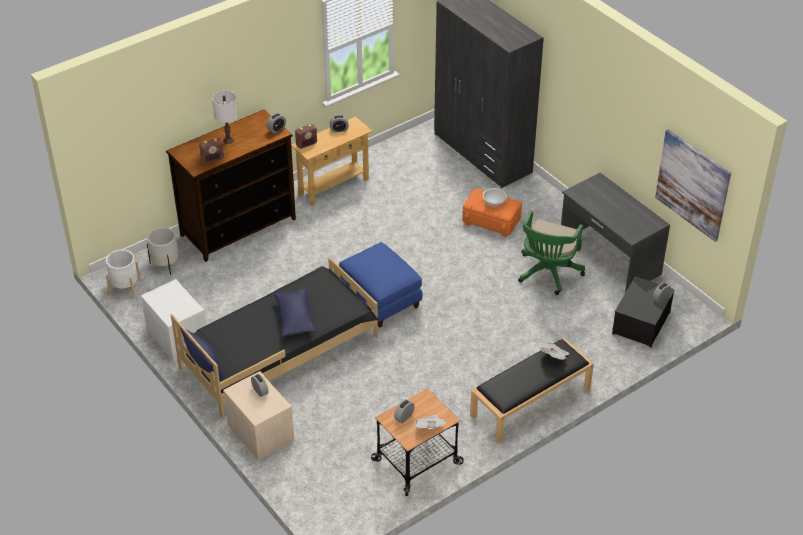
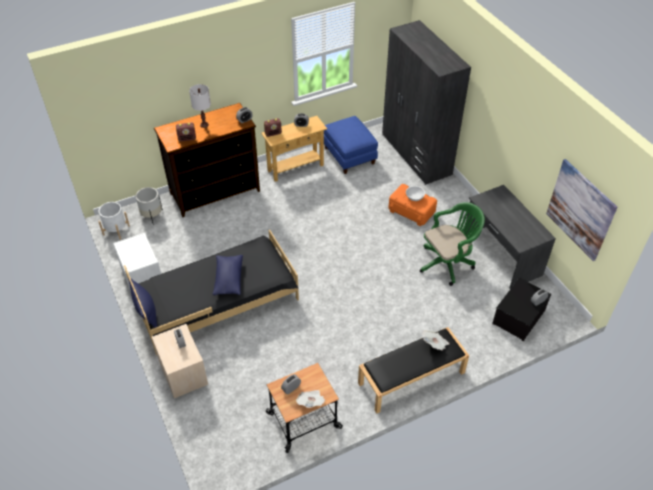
camera: 10 degrees right, 5 degrees up
(379, 300) = (308, 267): blue ottoman -> blue ottoman (348, 156)
(547, 274) = (448, 263): green office chair -> green office chair turned 150 degrees counterclockwise

